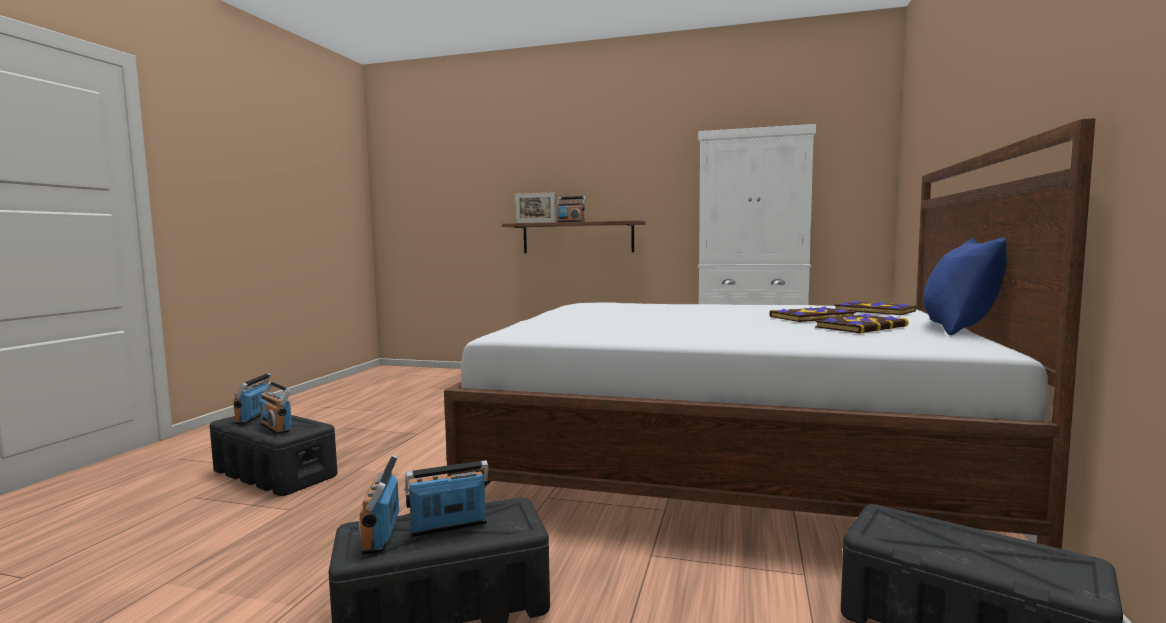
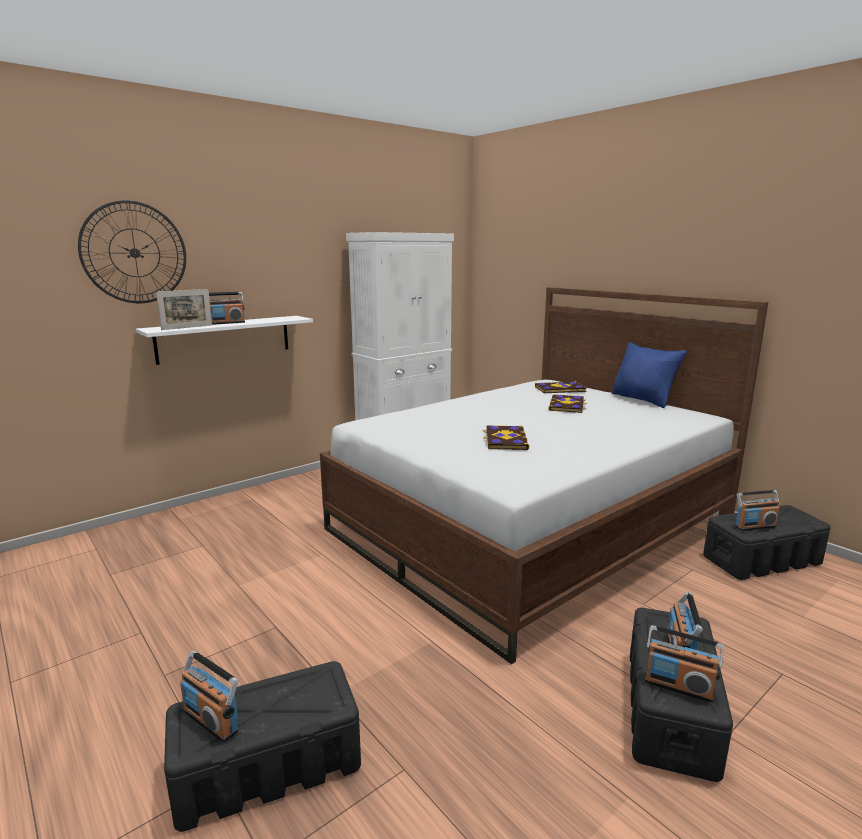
camera: 55 degrees left, 10 degrees up
(276, 427) = (293, 705): radio -> radio (755, 526)
(518, 168) = (134, 253): none -> wall clock
(577, 237) = (224, 339): brown shelf -> white shelf
(860, 327) = (618, 410): book -> book (505, 439)

